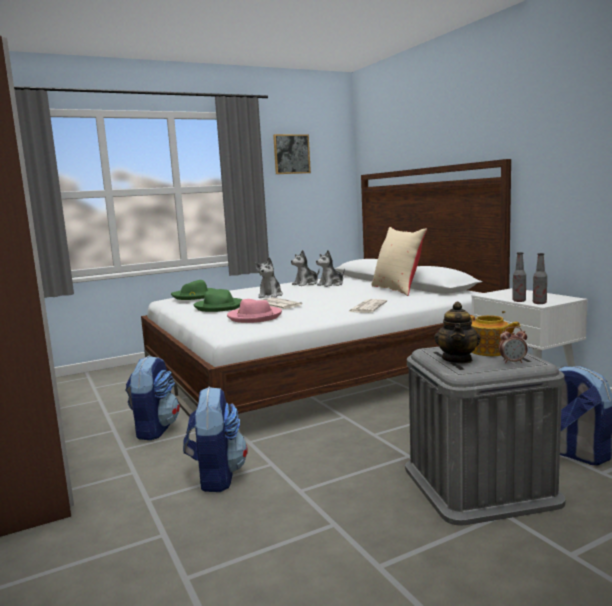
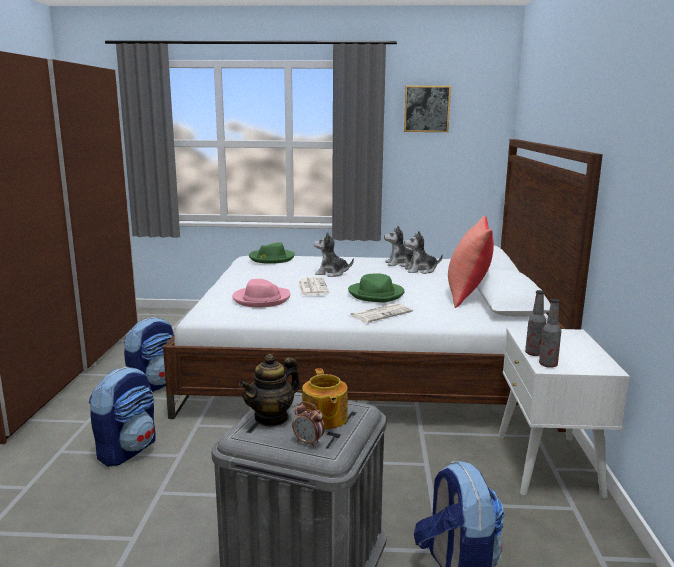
camera: 30 degrees right, 5 degrees up
(219, 307) = (264, 278): green hat -> green hat (376, 294)
(270, 295) = (331, 273): plush toy -> plush toy turned 60 degrees clockwise
(398, 289) = (467, 295): beige pillow -> red pillow

